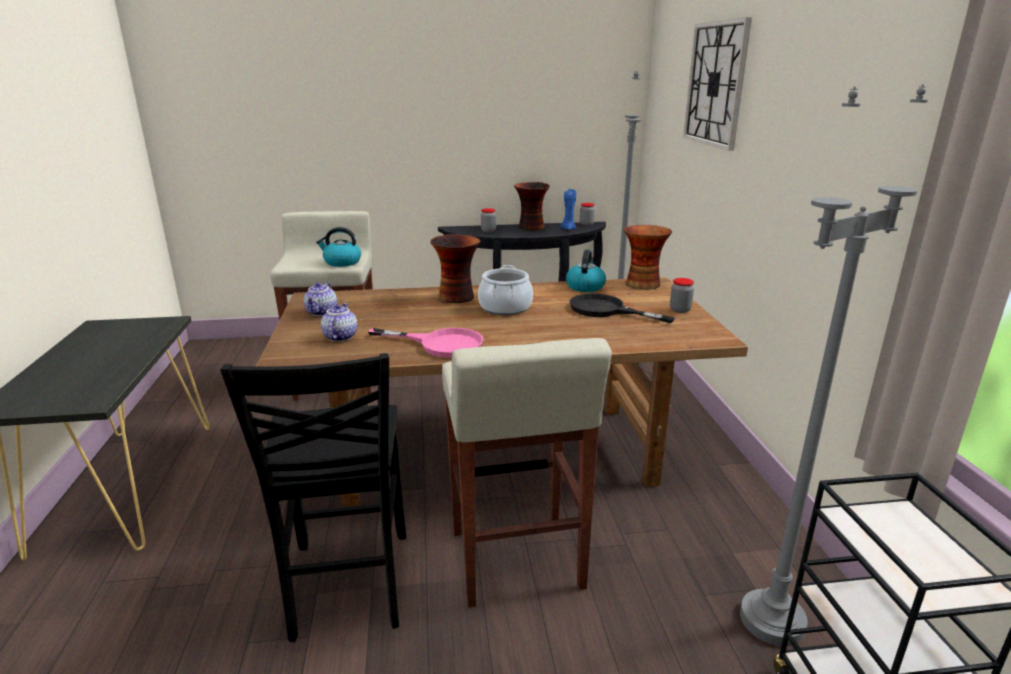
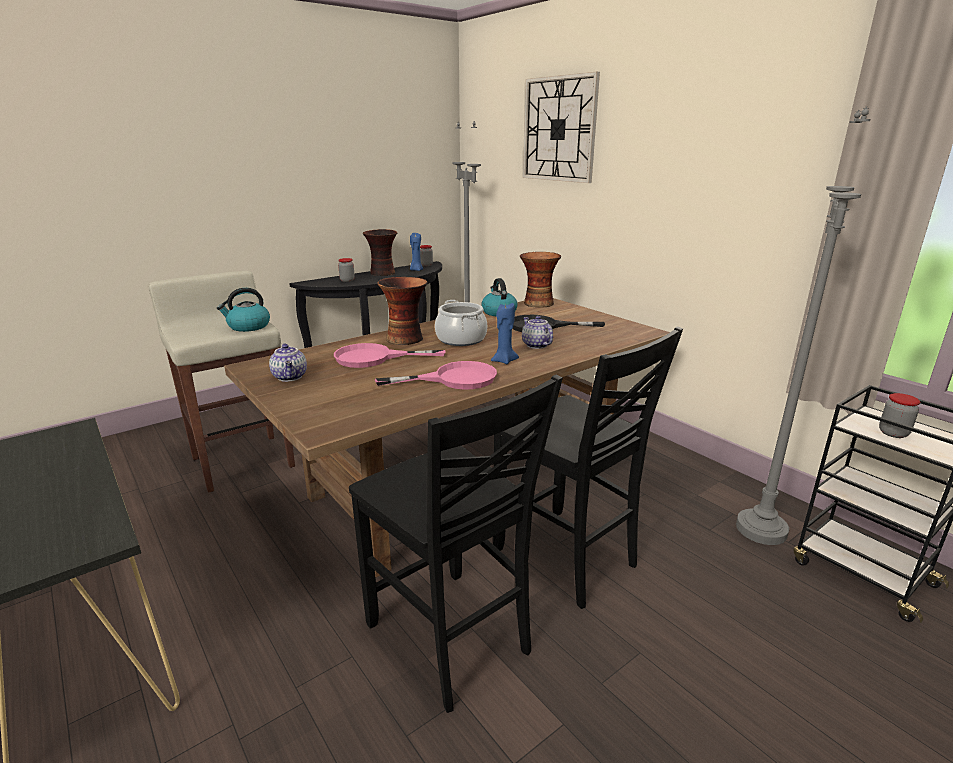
camera: 30 degrees left, 0 degrees up
(339, 337) = (347, 394): teapot -> teapot (535, 345)
(406, 310) = (374, 358): none -> pink frying pan
(511, 337) = (504, 361): none -> blue candle
(516, 561) = (567, 558): beige stool -> black chair
(680, 310) = (592, 317): jar -> jar (893, 433)

